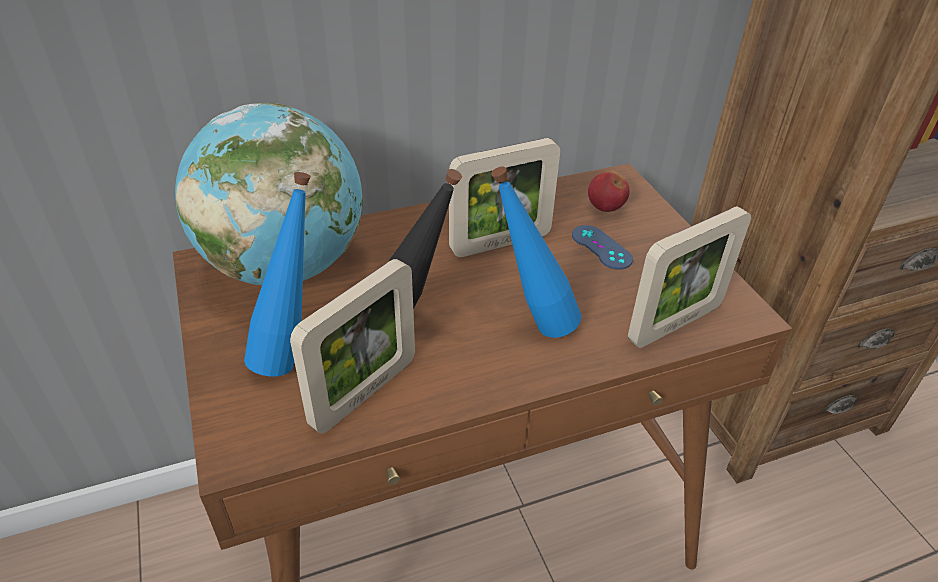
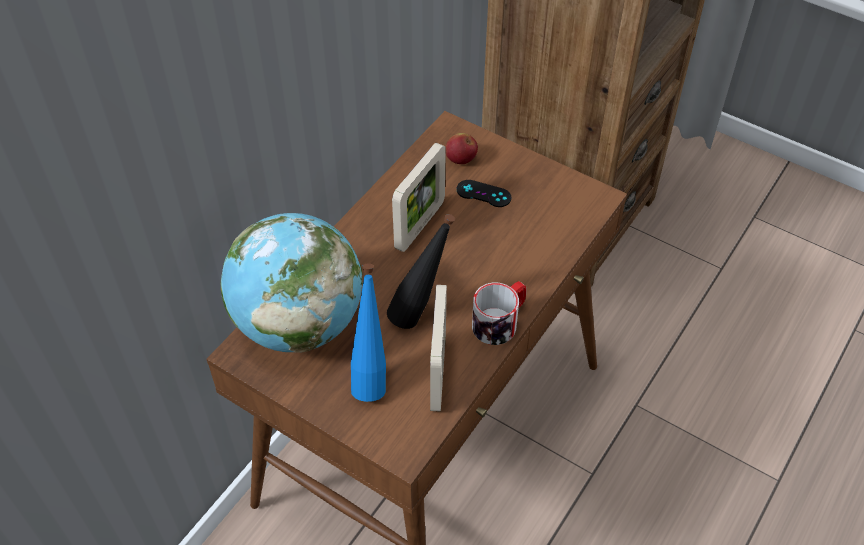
camera: 35 degrees left, 10 degrees up
(495, 379) = (500, 321): none -> mug
(531, 326) = (490, 275): blue bottle -> none
(601, 247) = (483, 194): blue game controller -> black game controller
(675, 324) = (566, 227): picture frame -> none

